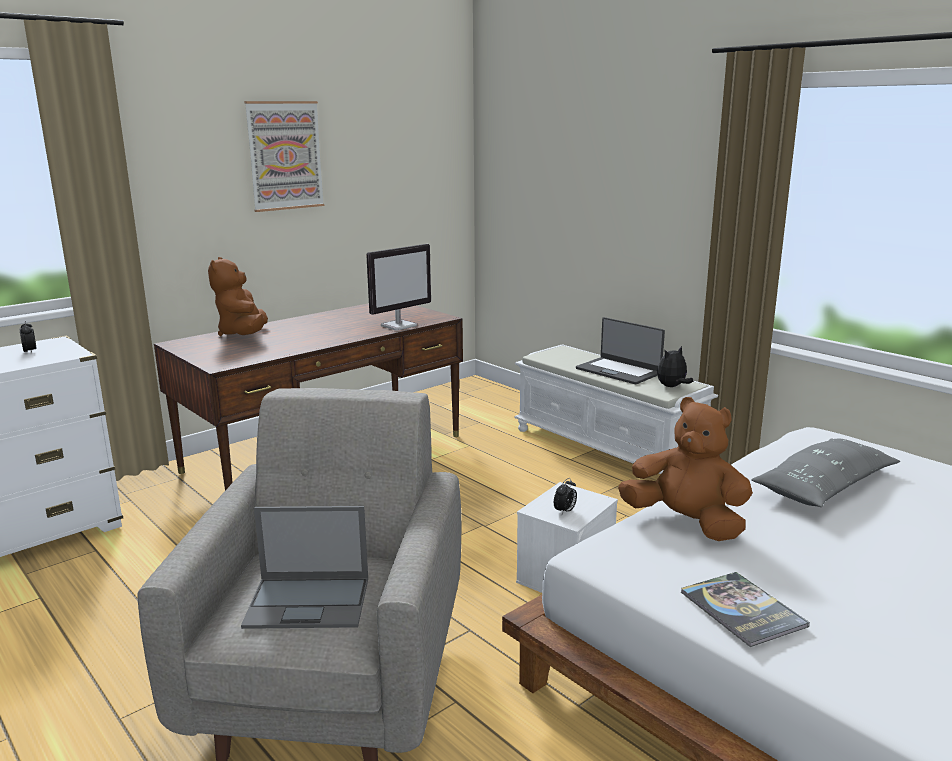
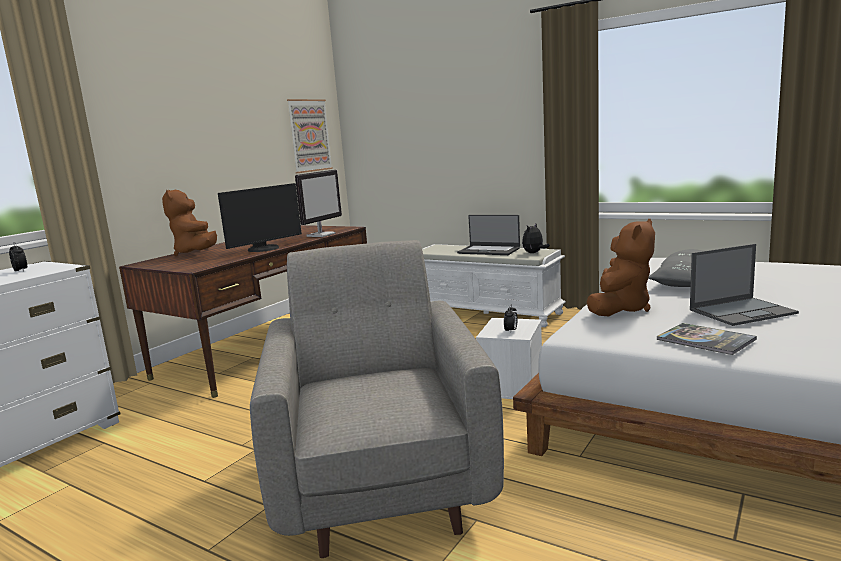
camera: 15 degrees left, 5 degrees down
(285, 156) = (206, 111): picture -> picture (309, 135)
(309, 602) = (380, 400): laptop -> laptop (742, 311)
(317, 342) = (264, 249): none -> monitor
(686, 523) = (620, 309): brown plush toy -> brown plush toy turned 105 degrees clockwise

